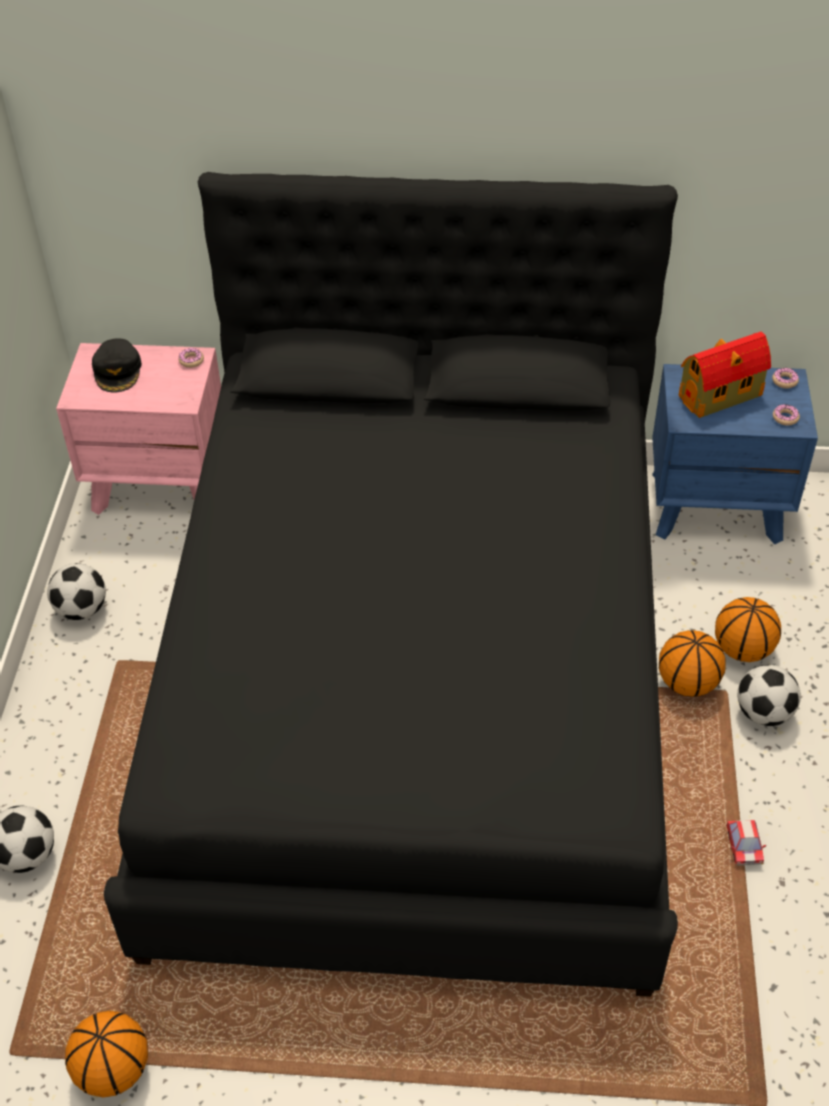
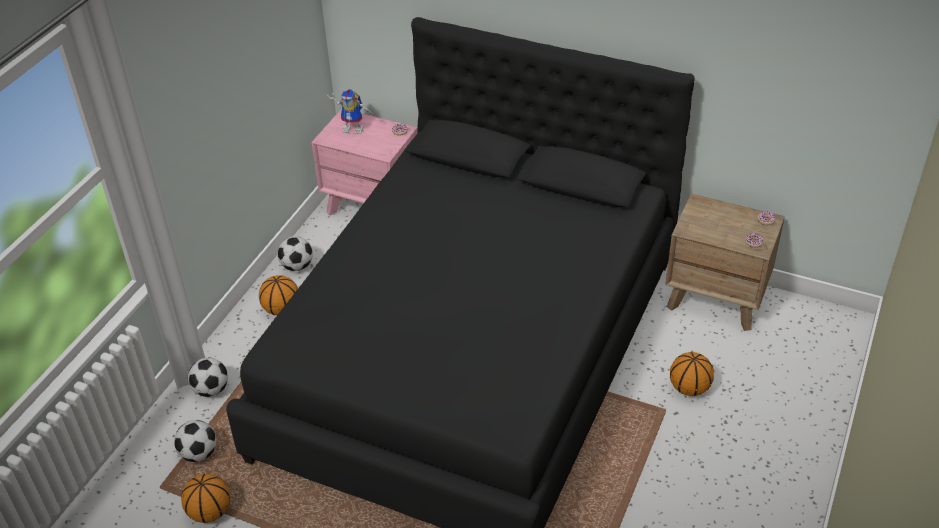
camera: 20 degrees right, 5 degrees down
(118, 371) = (355, 128): black cap -> toy robot
(687, 682) = (642, 398): basketball -> basketball (282, 309)
(717, 506) = (716, 299): blue nightstand -> brown nightstand
(722, 395) = (718, 220): toy house -> none
(743, 847) = (630, 501): toy car -> none
(763, 713) = (683, 429): football -> football (199, 454)

